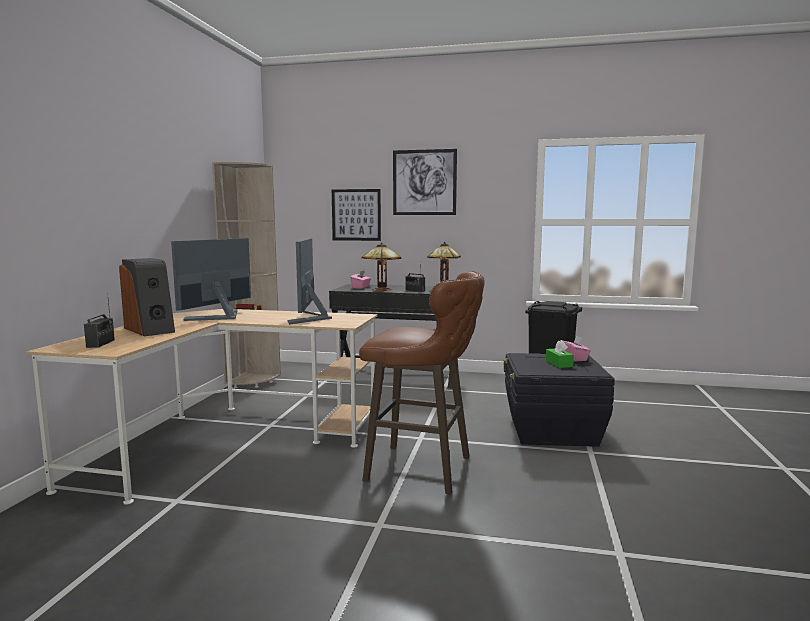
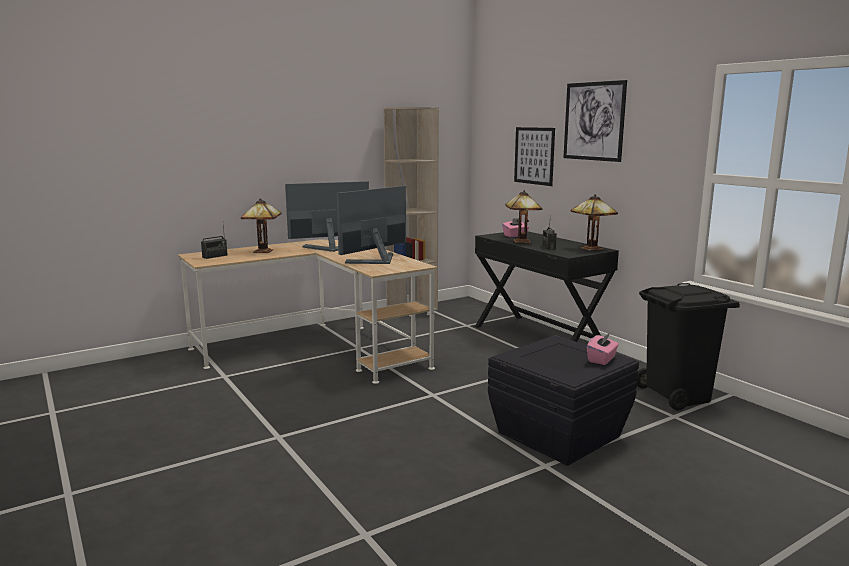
camera: 45 degrees right, 5 degrees up
(150, 330) = (264, 251): speaker -> table lamp
(424, 469) = (381, 417): brown stool -> none
(559, 364) = (567, 359): green tissue box -> none

